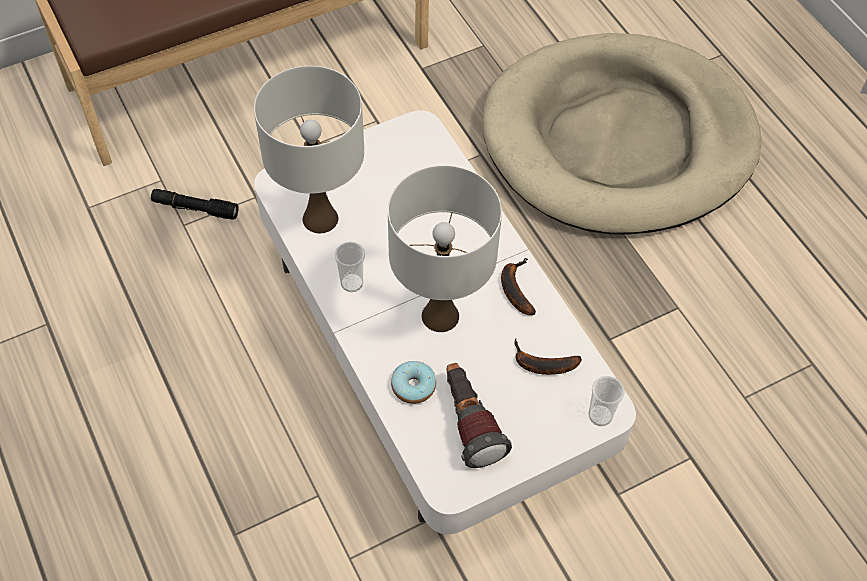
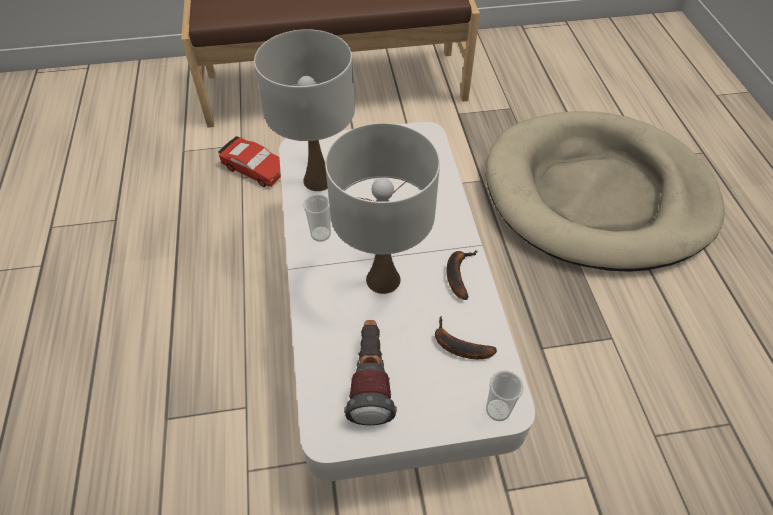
camera: 20 degrees right, 5 degrees down
(195, 208) = (255, 168): black flashlight -> red toy car
(413, 386) = (334, 332): donut -> none

